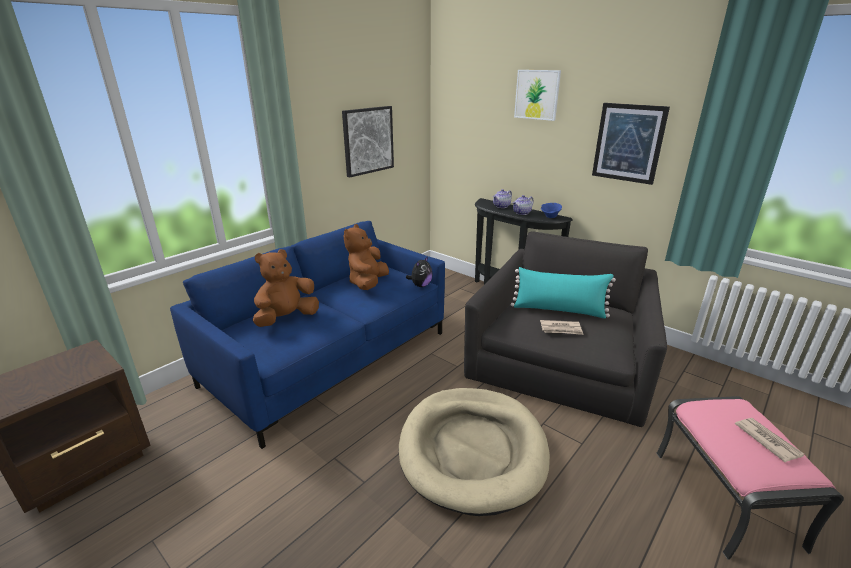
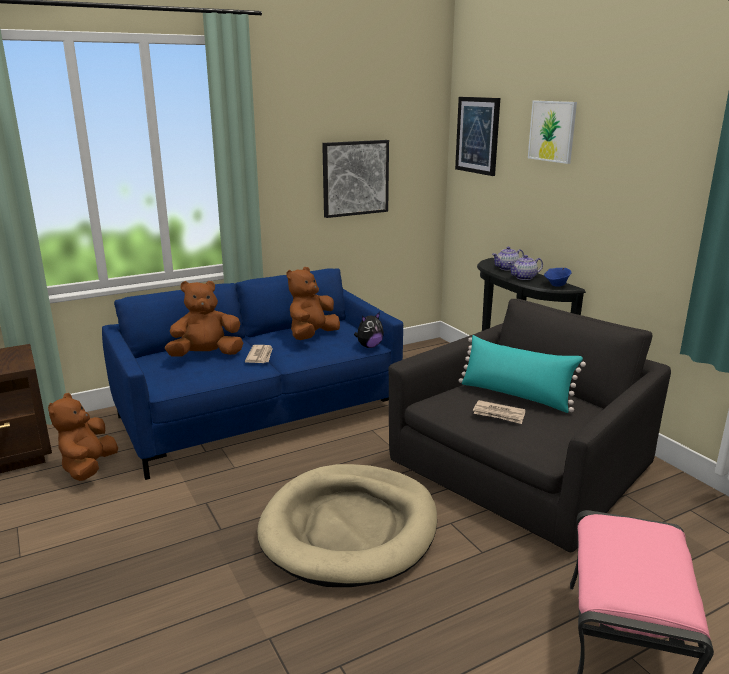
camera: 20 degrees right, 5 degrees down
(195, 450) = (89, 468): none -> brown plush toy
(628, 143) = (647, 195): picture -> picture (477, 135)
(767, 440) = (654, 567): newspaper -> newspaper (260, 356)

